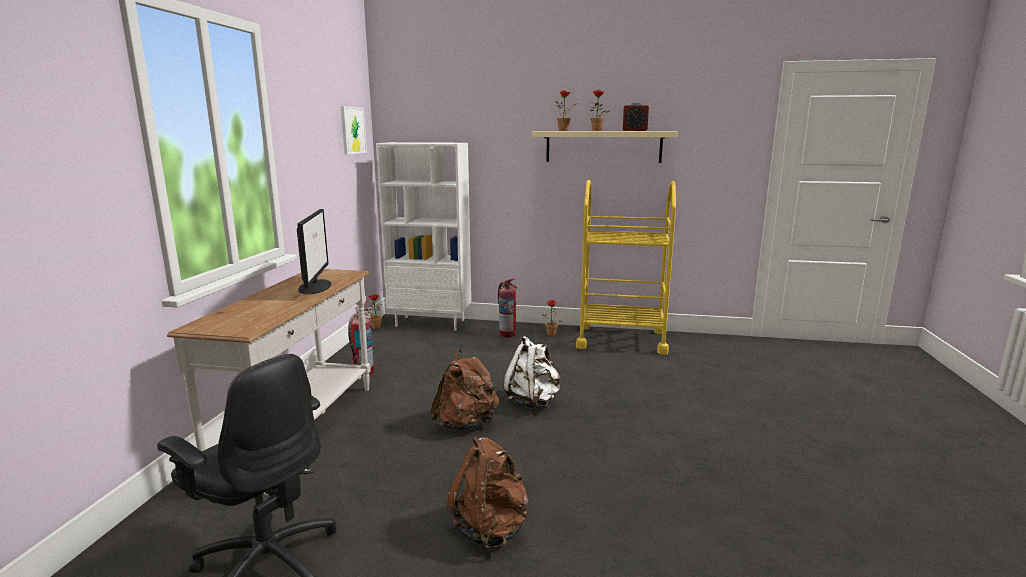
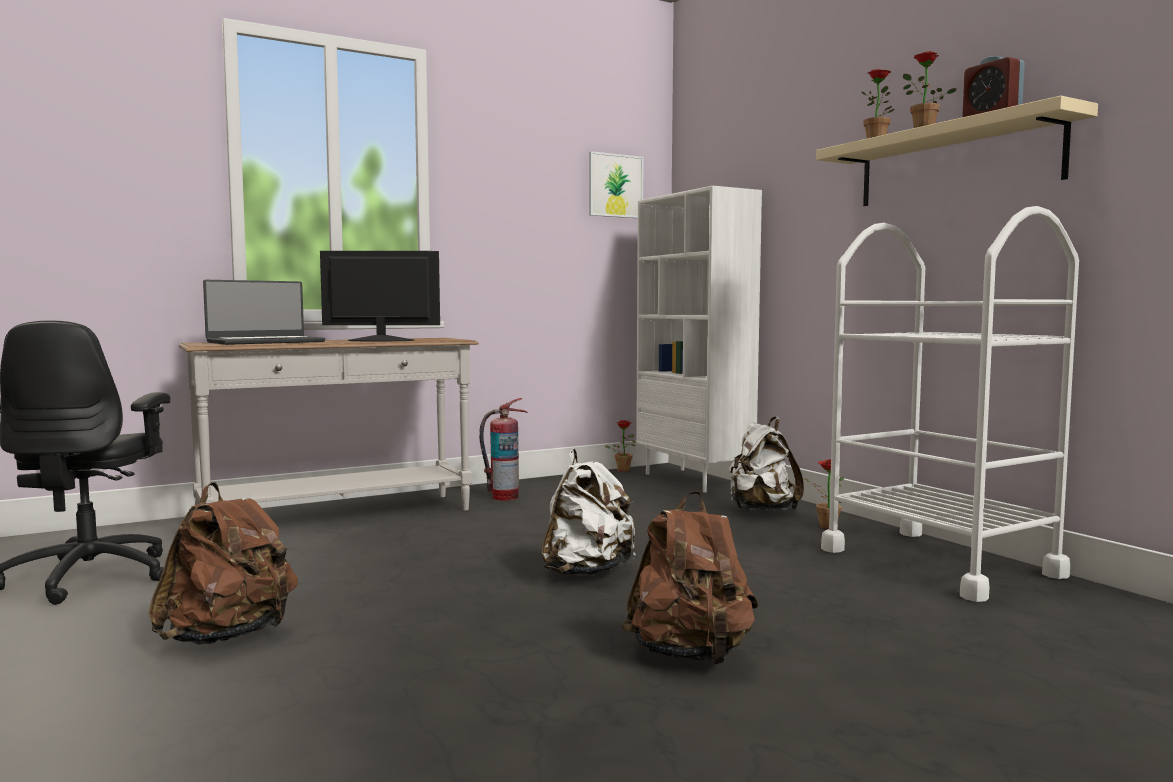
camera: 50 degrees right, 10 degrees down
(250, 311) = (265, 342): none -> laptop
(315, 286) = (380, 340): monitor -> monitor turned 135 degrees counterclockwise
(466, 424) = (459, 562): brown backpack -> brown backpack (690, 656)
(507, 334) = (761, 511): fire extinguisher -> white backpack
(621, 339) = (938, 562): yellow cart -> white cart

